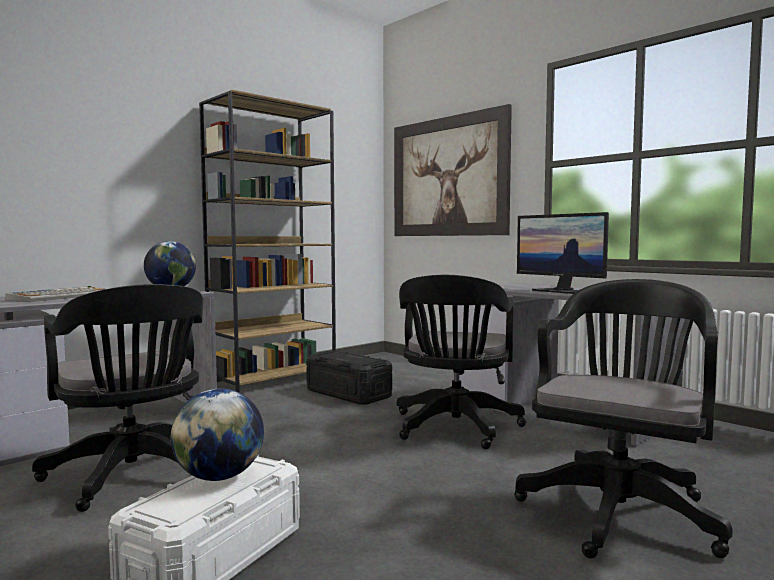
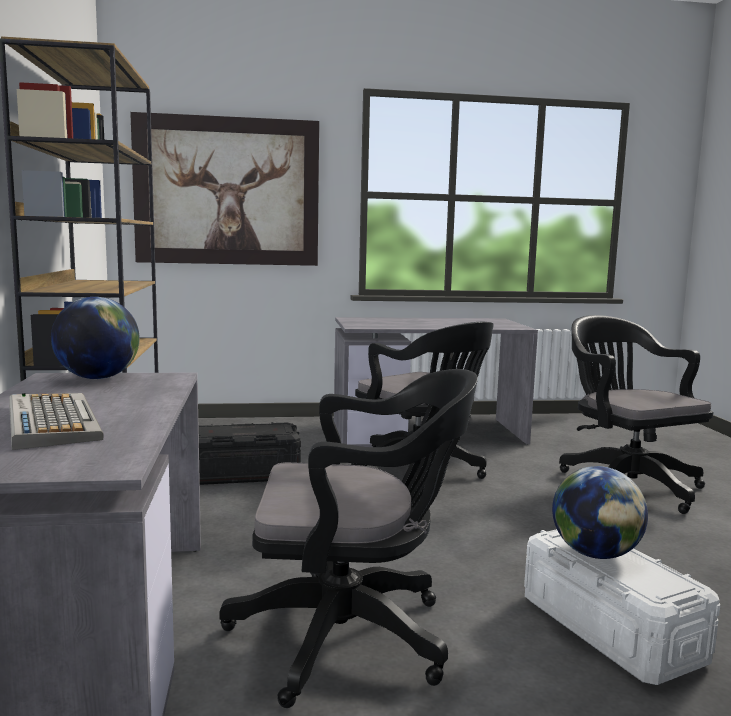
camera: 55 degrees left, 5 degrees up
(560, 291) = (443, 325): monitor -> none

